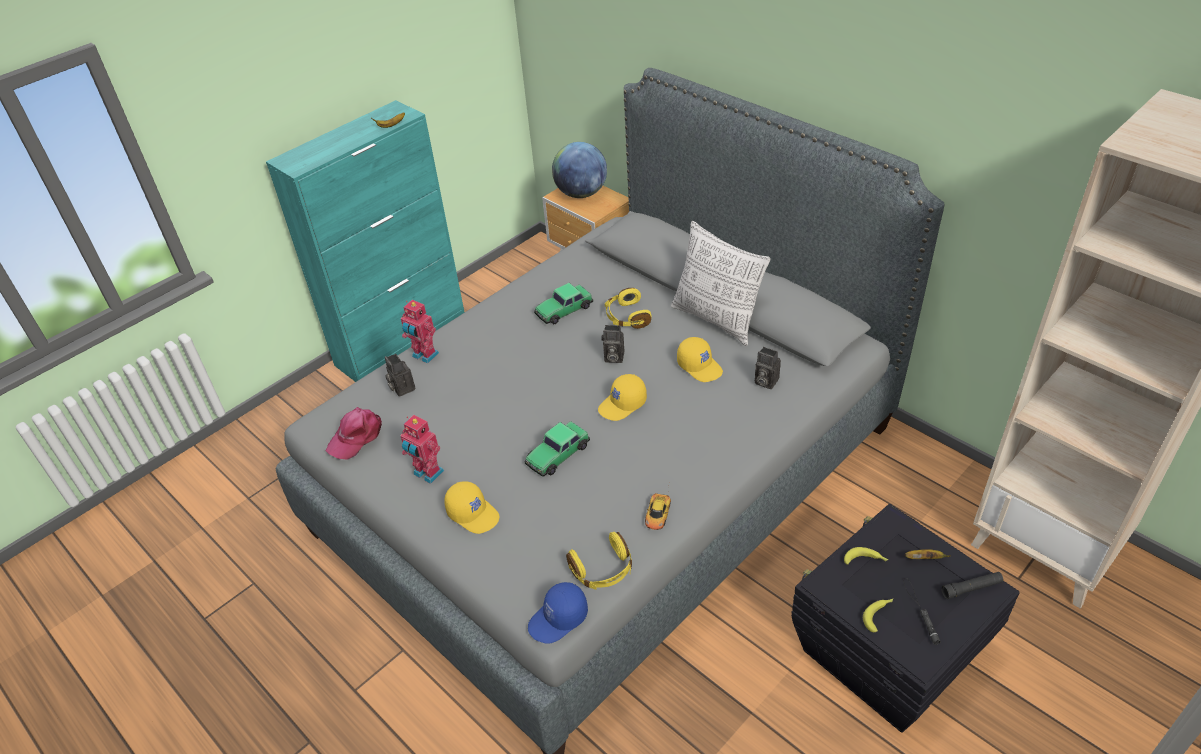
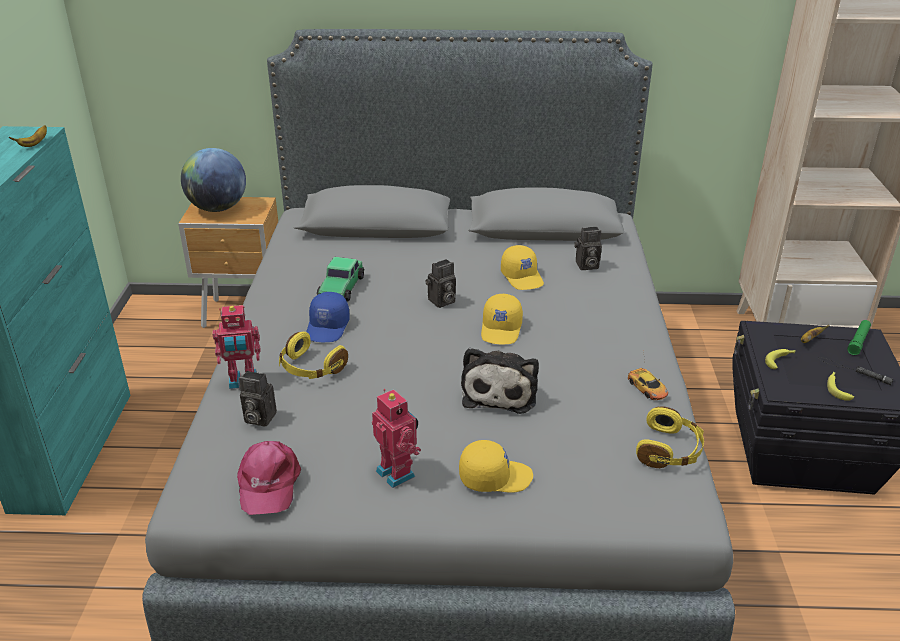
camera: 45 degrees left, 10 degrees down
(427, 474) = (397, 472): toy robot -> toy robot turned 120 degrees counterclockwise
(557, 454) = (500, 391): toy car -> plush toy
(558, 619) = (693, 508): blue cap -> blue cap (328, 327)
(626, 317) = (409, 270): yellow headphones -> yellow headphones (310, 368)
(700, 366) = (522, 277): yellow cap -> yellow cap turned 60 degrees clockwise
(716, 319) = (487, 243): pillow -> none
(971, 588) = (858, 341): black flashlight -> green flashlight

